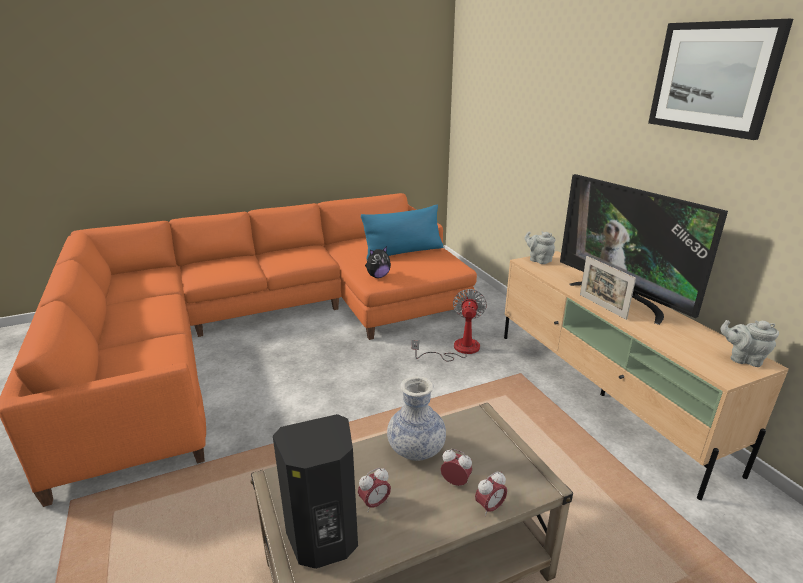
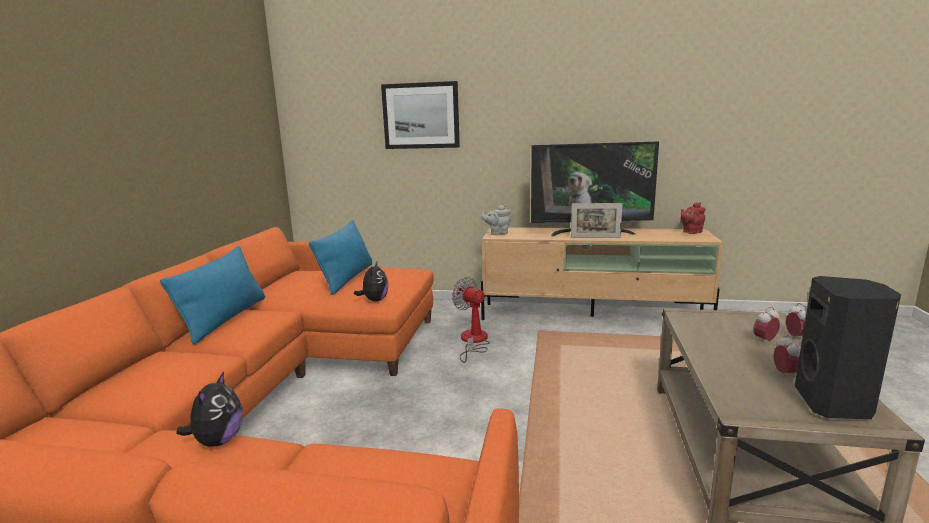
camera: 55 degrees left, 10 degrees down
(168, 310) = (218, 441): none -> plush toy
(301, 250) = (225, 319): none -> blue pillow
(416, 449) = (716, 344): vase -> none
(713, 78) = (606, 63): picture -> picture (421, 116)
(743, 359) = (691, 232): grey teapot -> red teapot

